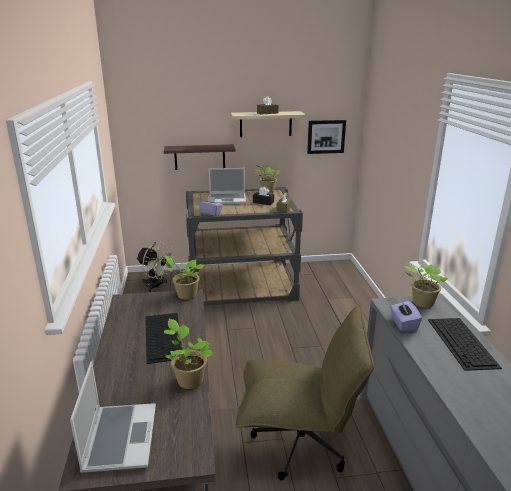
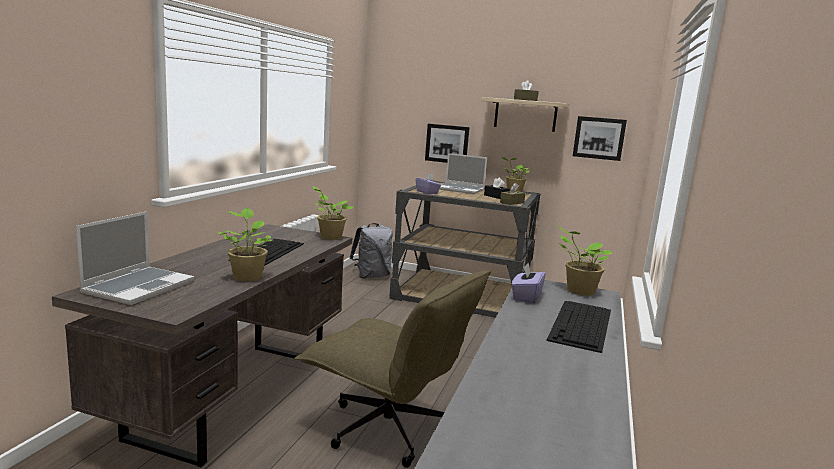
camera: 25 degrees right, 10 degrees down
(156, 286) = (371, 276): beige fan -> grey backpack
(199, 157) = (447, 143): shelf -> picture

